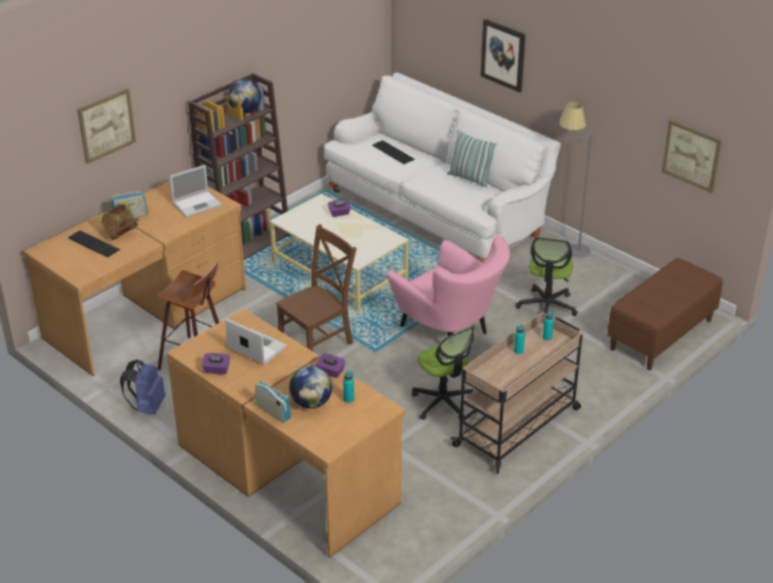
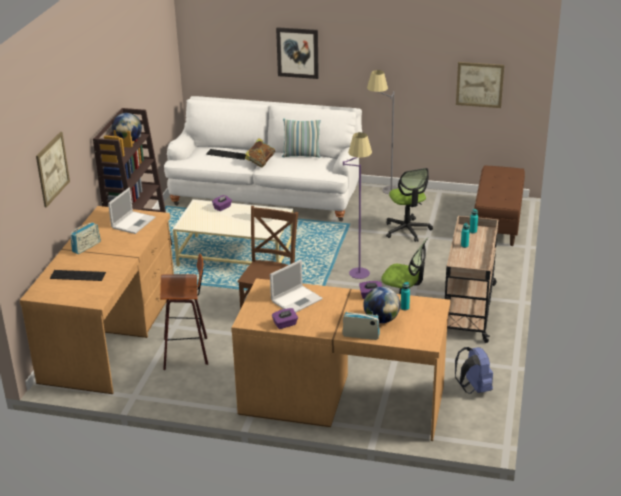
camera: 30 degrees left, 5 degrees down
(120, 232) = (92, 260): book -> book (260, 162)
(147, 407) = (183, 398): blue backpack -> blue backpack (473, 388)
(256, 347) = (297, 299): laptop -> laptop turned 135 degrees clockwise
(449, 332) = (358, 268): pink armchair -> purple floor lamp

